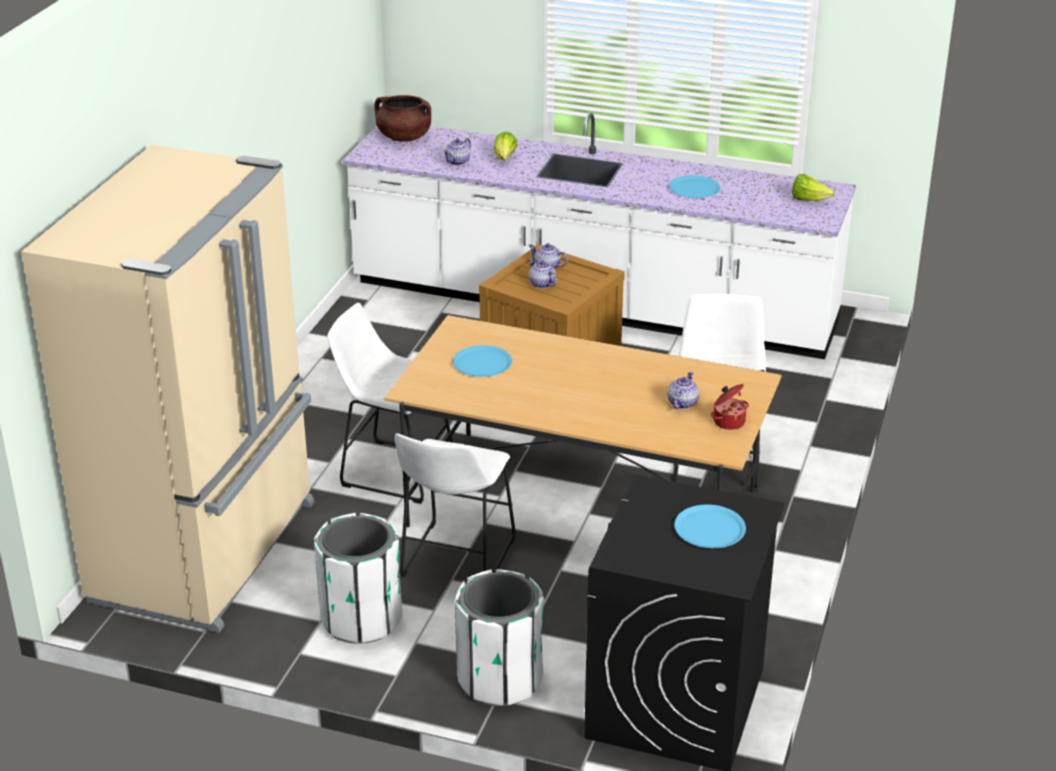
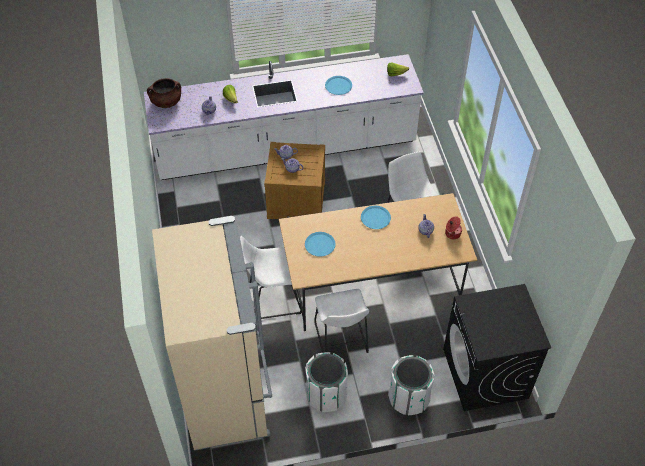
camera: 30 degrees left, 20 degrees up
(710, 528) = (507, 314): blue plate -> blue plate (375, 218)

